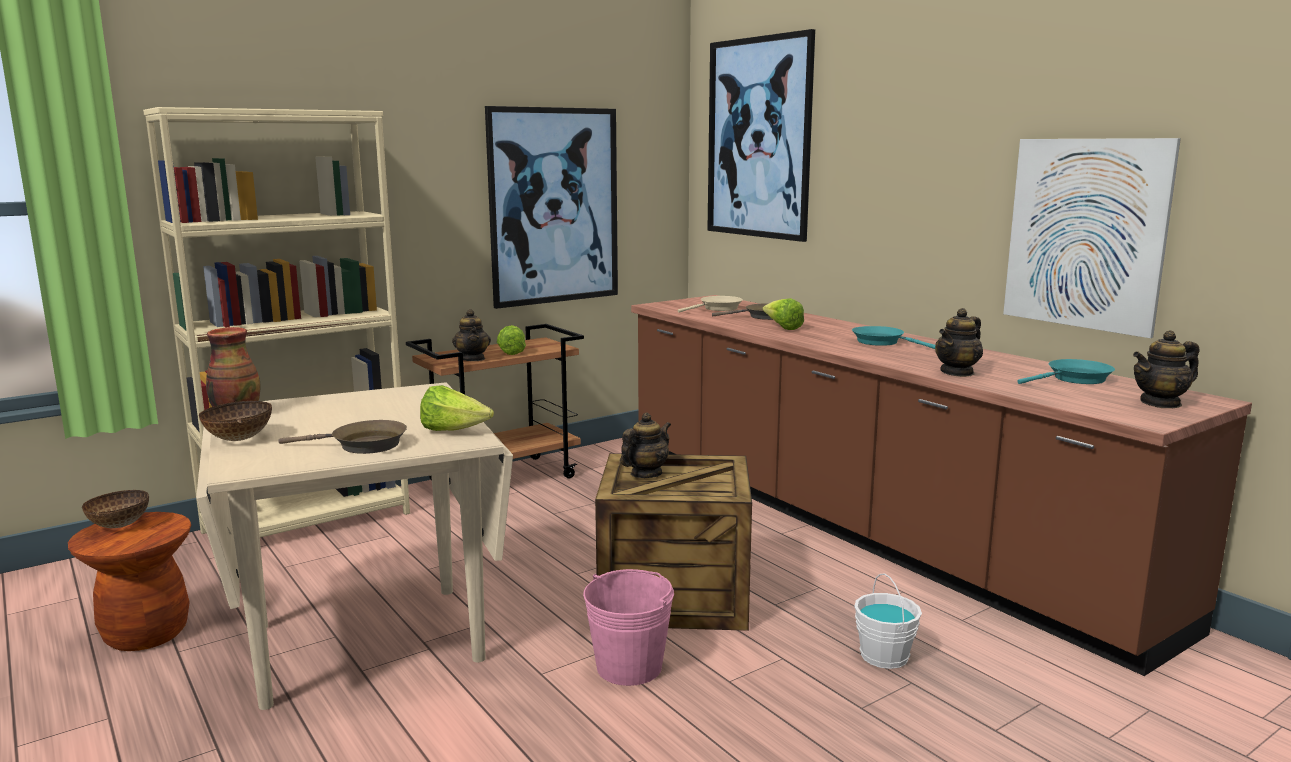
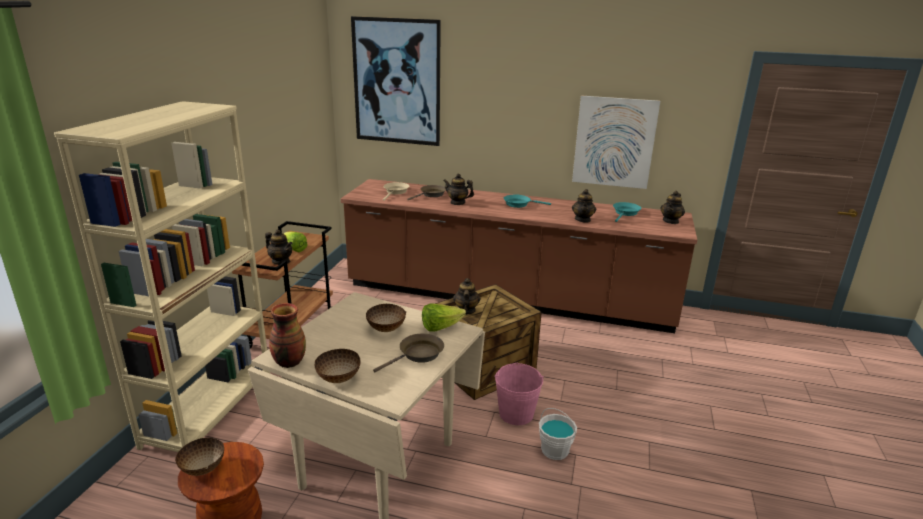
camera: 40 degrees left, 10 degrees up
(391, 417) = (386, 329): none -> bowl
(554, 206) = (281, 140): picture -> none
(782, 328) = (458, 202): lettuce -> teapot
(883, 656) = (595, 362): white bucket -> white bucket (554, 450)

